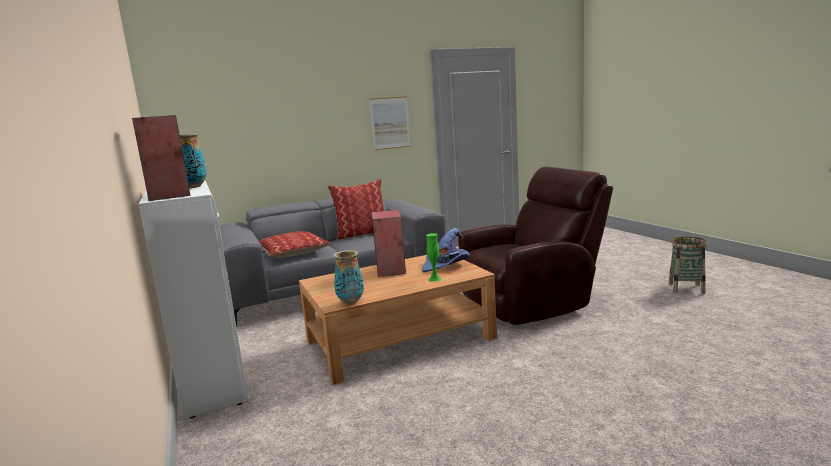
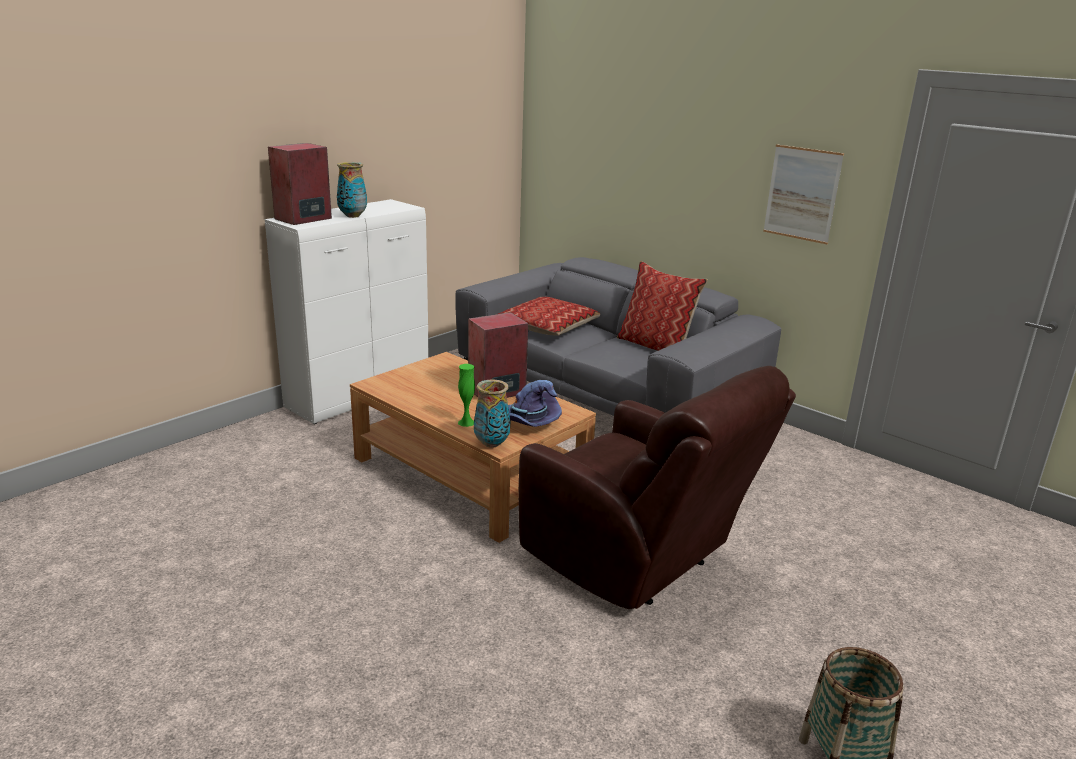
camera: 65 degrees right, 10 degrees up
(351, 302) = (381, 390): vase -> vase (491, 444)

